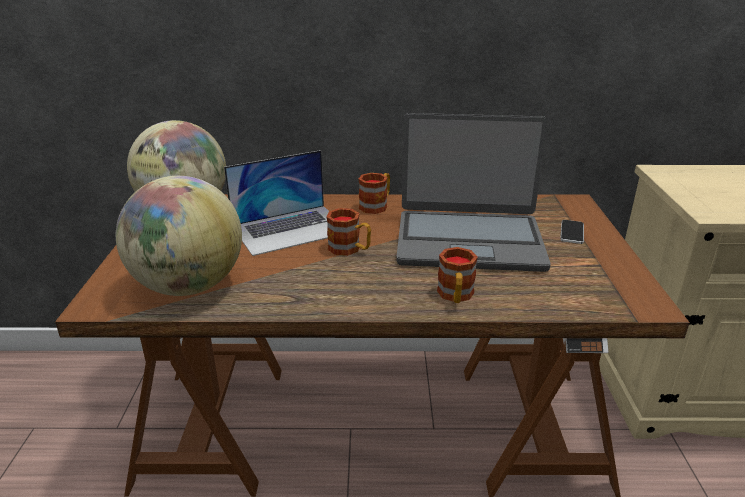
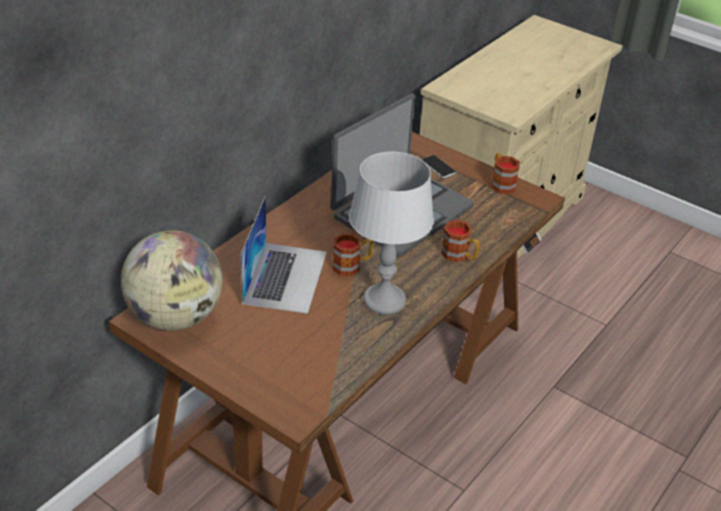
camera: 55 degrees left, 10 degrees up
(189, 286) = (320, 361): globe -> none
(320, 284) = (384, 301): none -> grey table lamp
(376, 205) = (296, 218): mug -> mug (501, 183)

